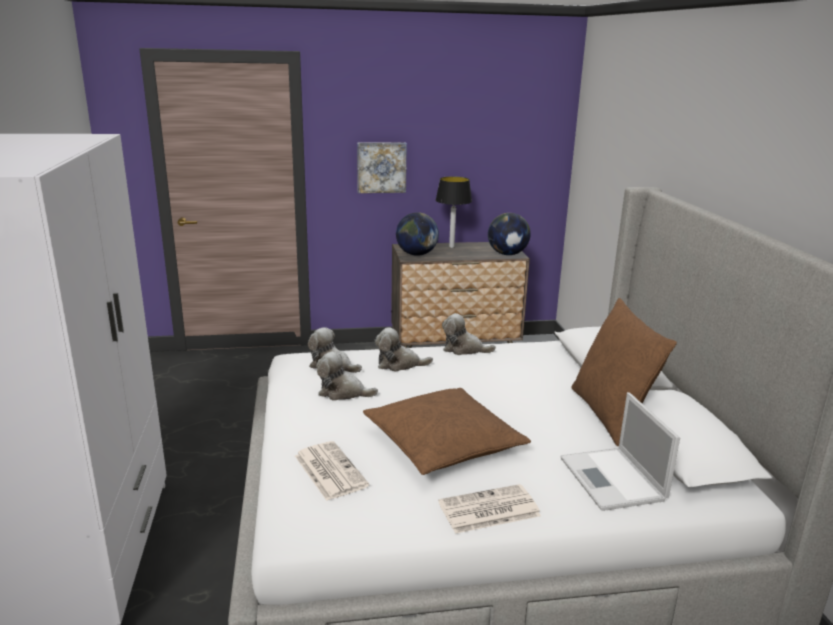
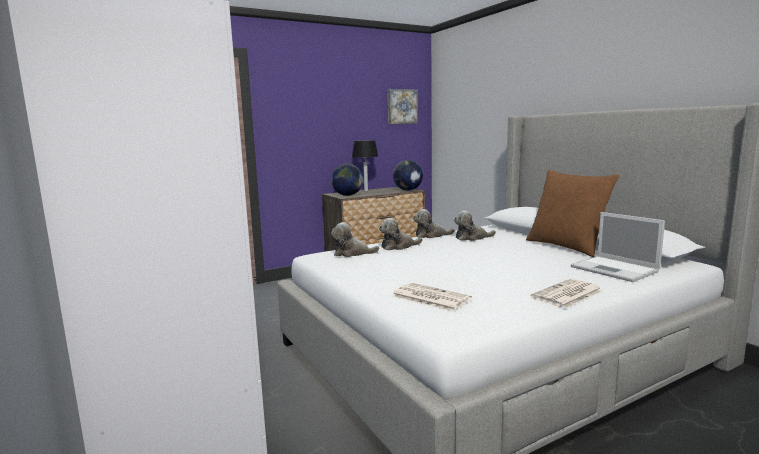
camera: 20 degrees left, 10 degrees down
(343, 392) = (379, 263): plush toy -> plush toy (472, 238)
(381, 167) = (310, 136): picture -> picture (401, 106)
(443, 443) = (486, 273): brown pillow -> none

